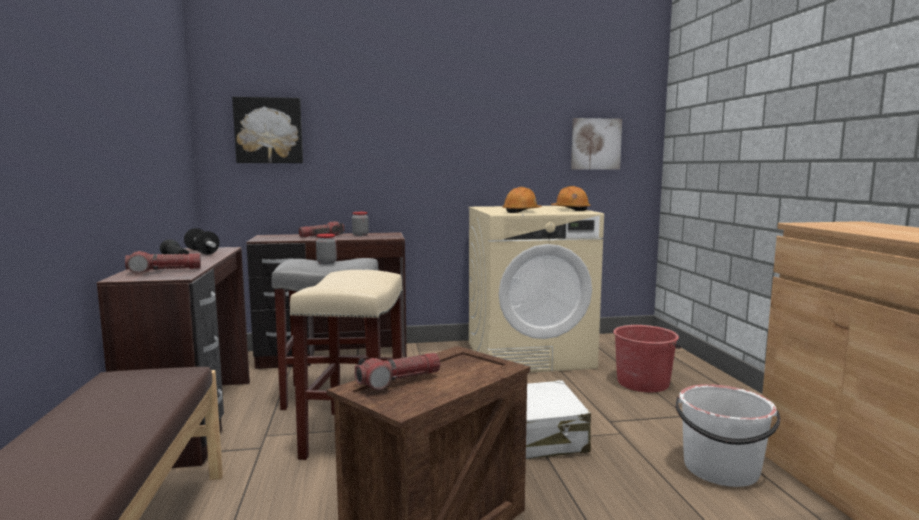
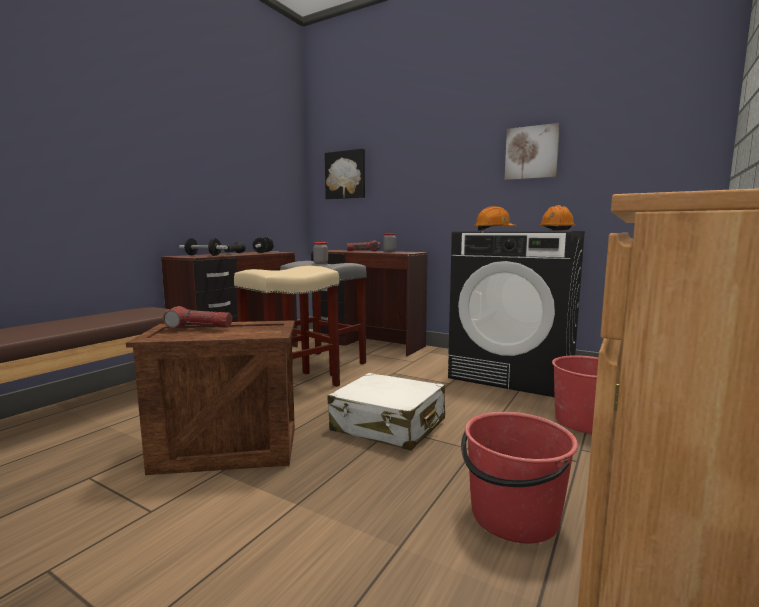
camera: 40 degrees right, 0 degrees up
(164, 271) = (203, 255): flashlight -> dumbbell
(529, 354) = (514, 373): beige washing machine -> black washing machine
(595, 144) = (629, 163): picture -> picture (531, 152)
(721, 469) = (513, 516): white bucket -> red bucket

